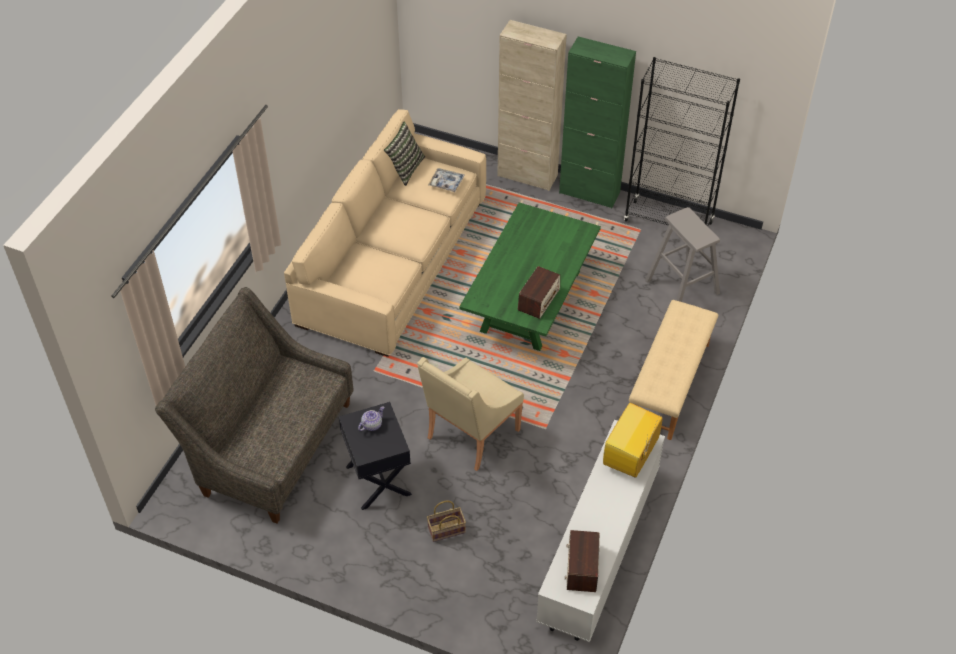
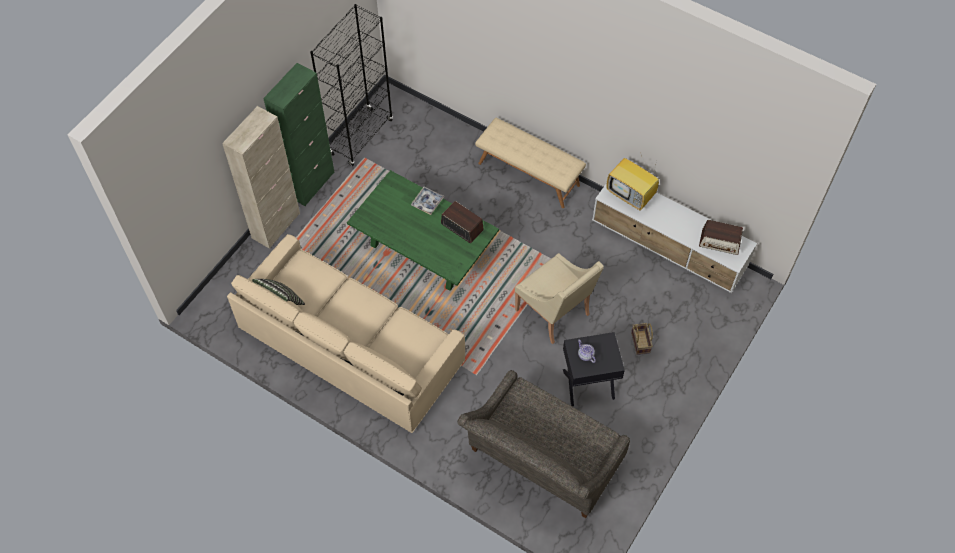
camera: 80 degrees left, 10 degrees up
(446, 183) = (310, 271): tray -> tray (427, 202)
(682, 287) = (433, 144): grey stool -> none

